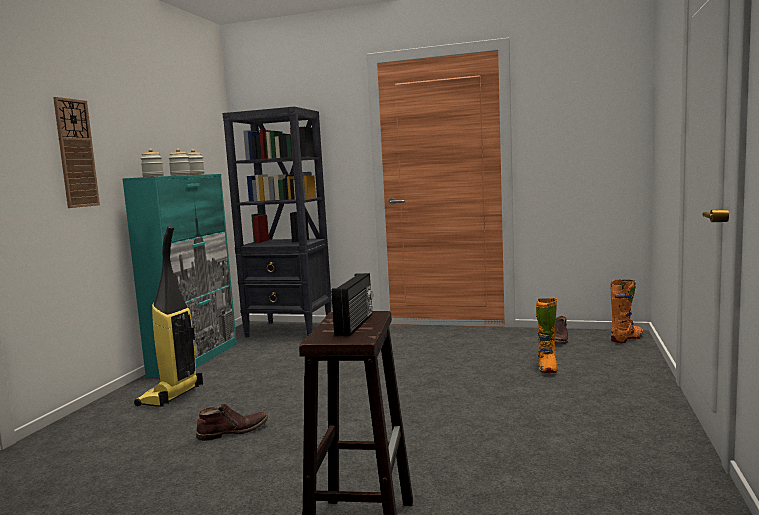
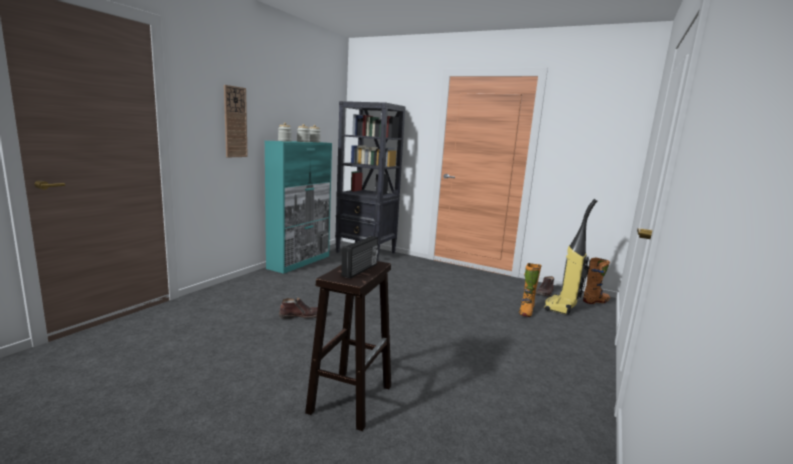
camera: 10 degrees right, 5 degrees up
(171, 396) = (275, 284): vacuum cleaner -> vacuum cleaner (561, 307)

